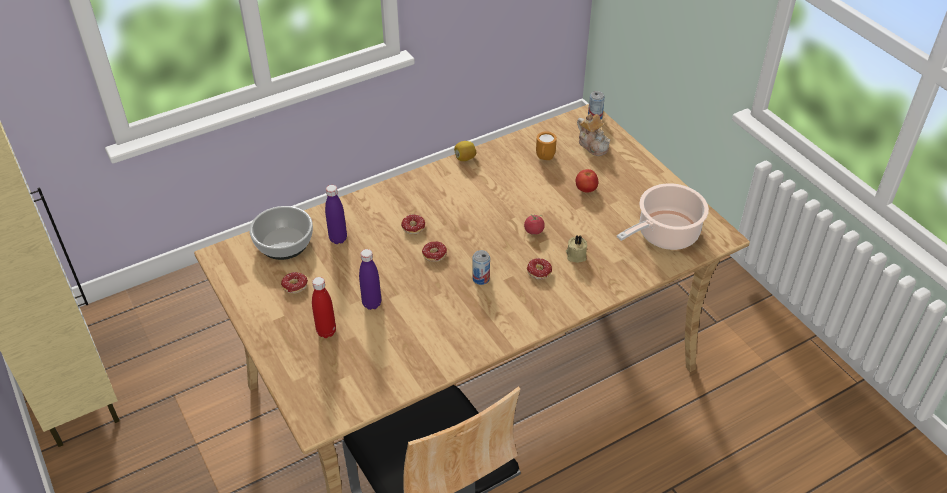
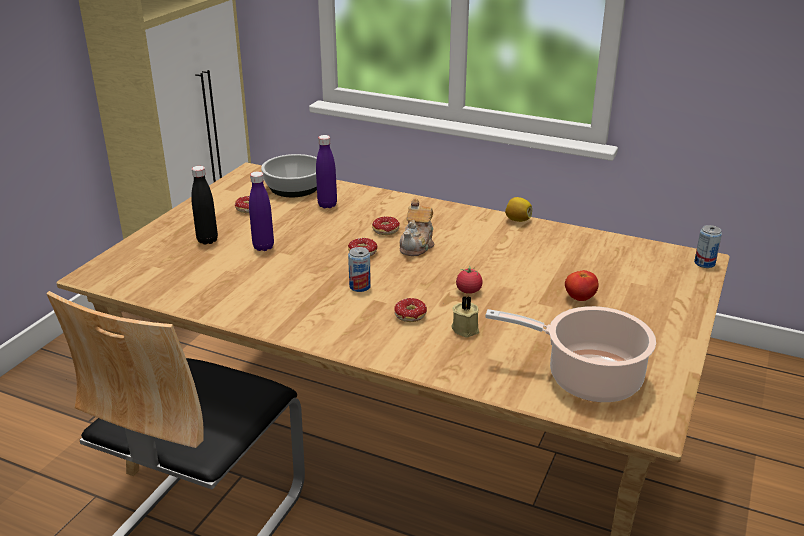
camera: 55 degrees right, 15 degrees down
(326, 332) = (207, 240): red bottle -> black bottle
(544, 159) = (587, 258): orange mug -> none
(593, 145) = (658, 278): teapot -> teapot (417, 245)

